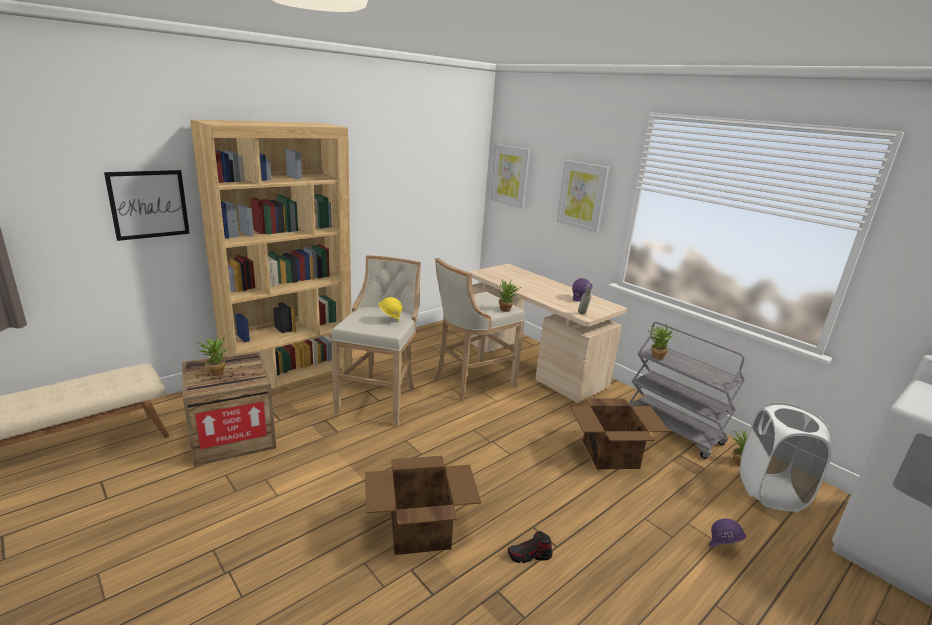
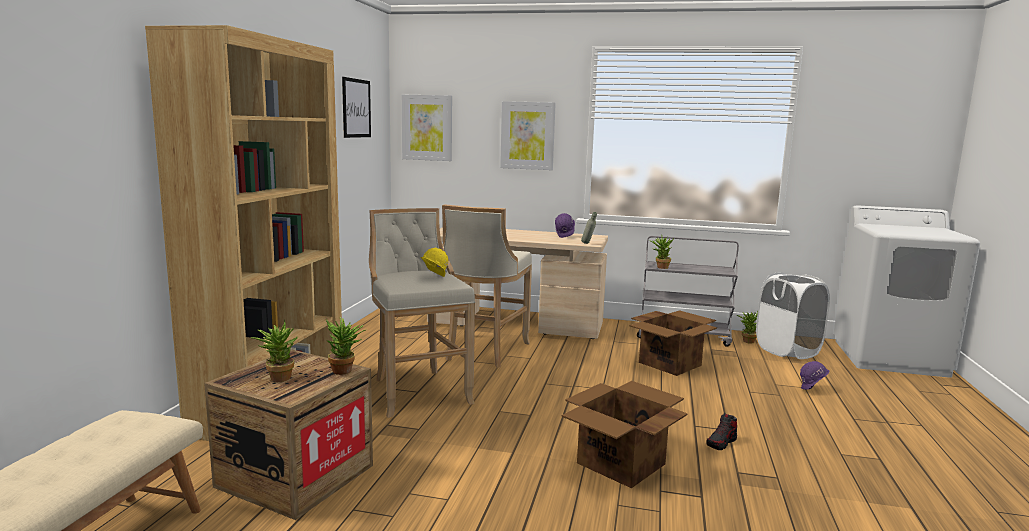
camera: 35 degrees left, 10 degrees down
(149, 204) = (92, 152): picture -> picture (356, 108)
(507, 310) = (519, 254): potted plant -> potted plant (345, 371)

